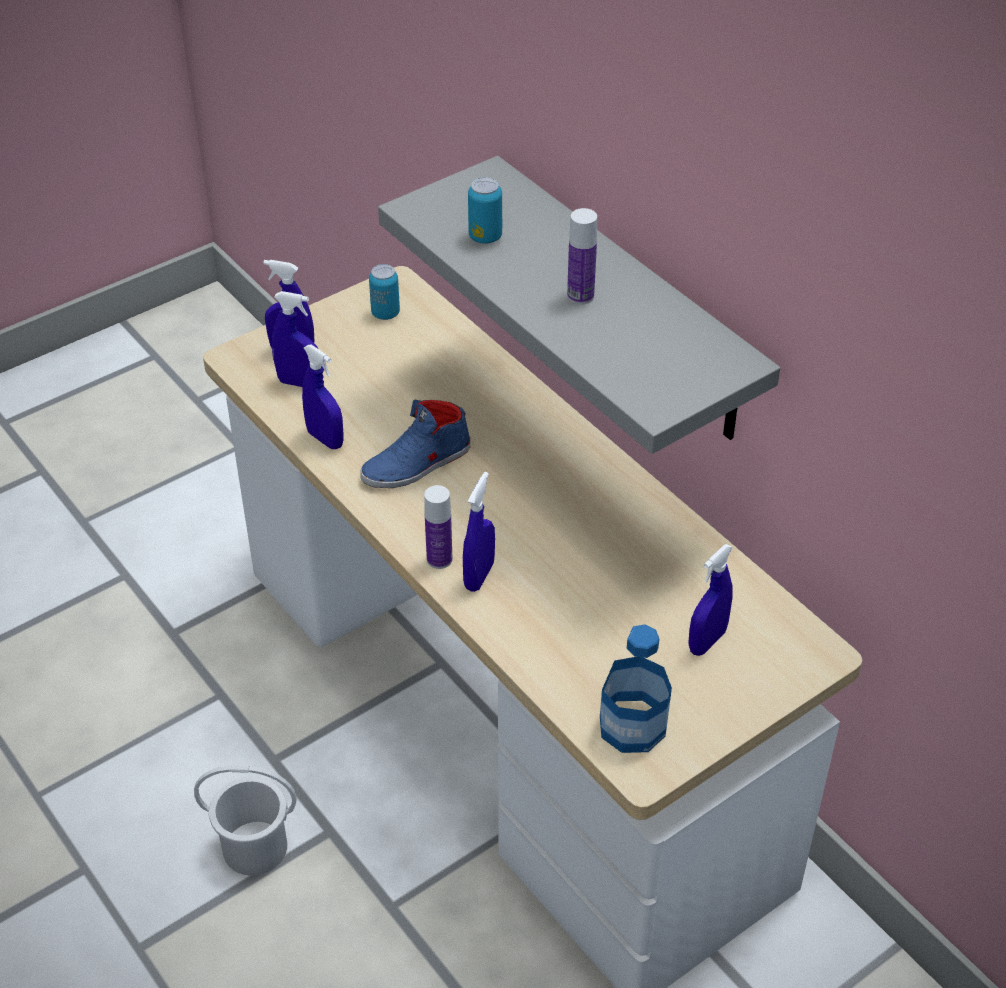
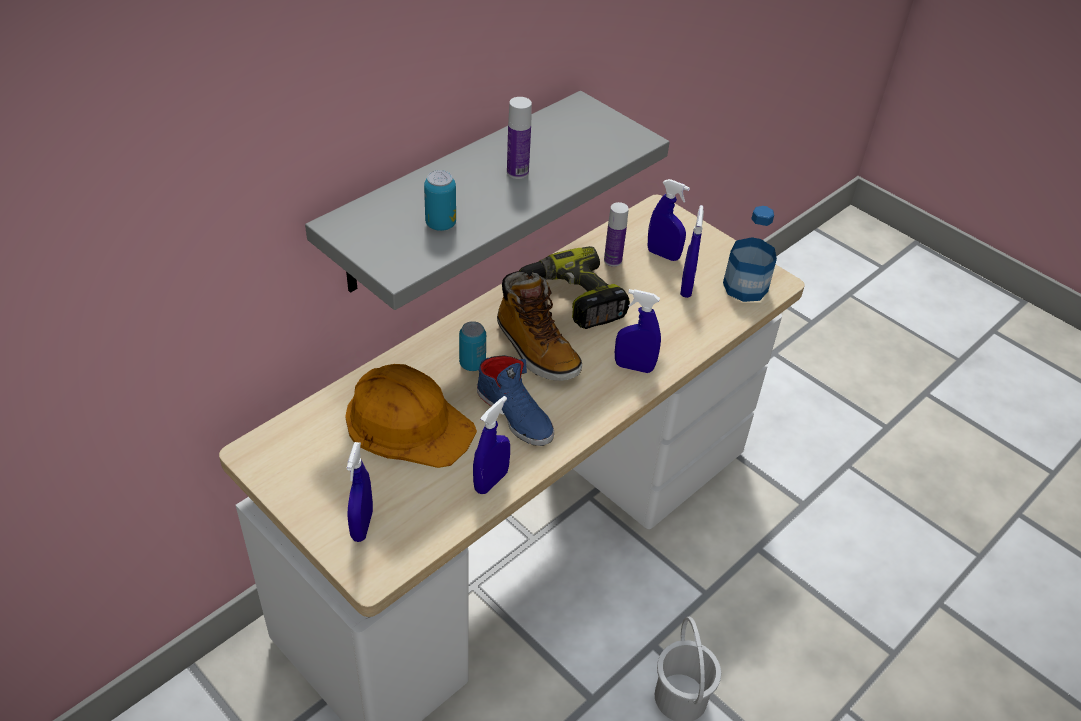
camera: 100 degrees left, 0 degrees up
(299, 383) = (411, 512): blue spray bottle -> blue spray bottle (686, 287)
(385, 313) = (301, 457): can -> can (472, 364)
(418, 384) = (408, 422): none -> orange hard hat
(439, 559) = (622, 391): bottle -> bottle (612, 260)
(519, 490) = (536, 350): none -> boot
(612, 532) = (572, 298): none -> power drill

